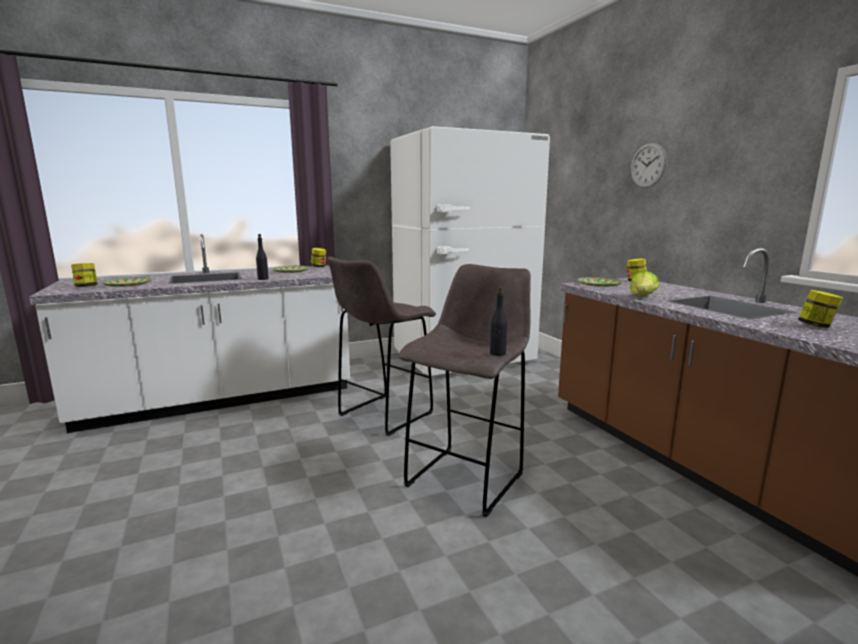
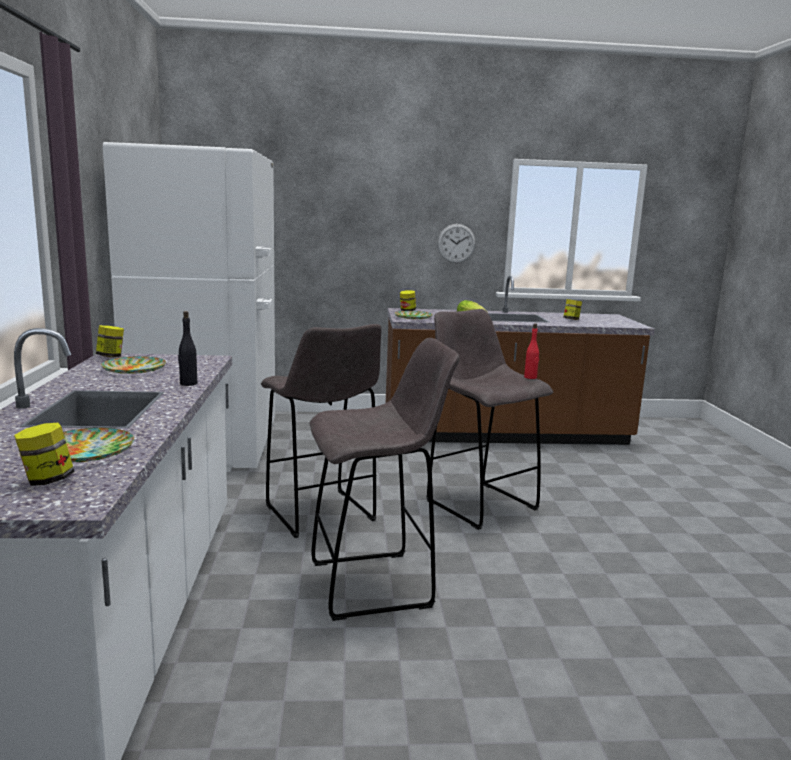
camera: 70 degrees left, 0 degrees up
(282, 456) = (375, 584): none -> grey stool
(497, 354) = (530, 377): black bottle -> red bottle
(648, 165) = (370, 205): wall clock -> wall clock (456, 243)

